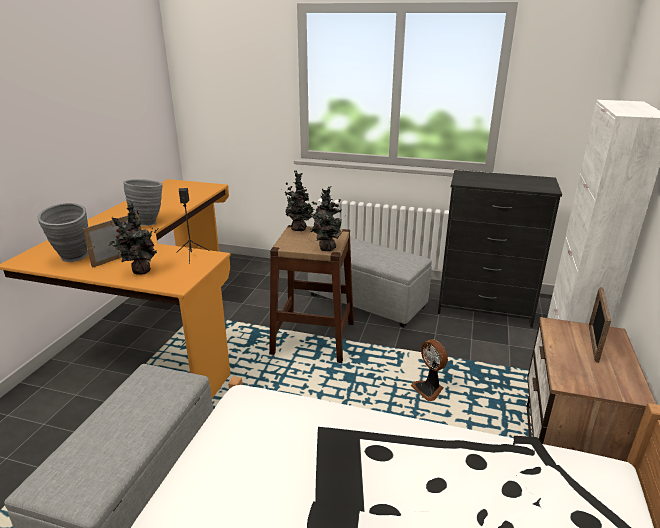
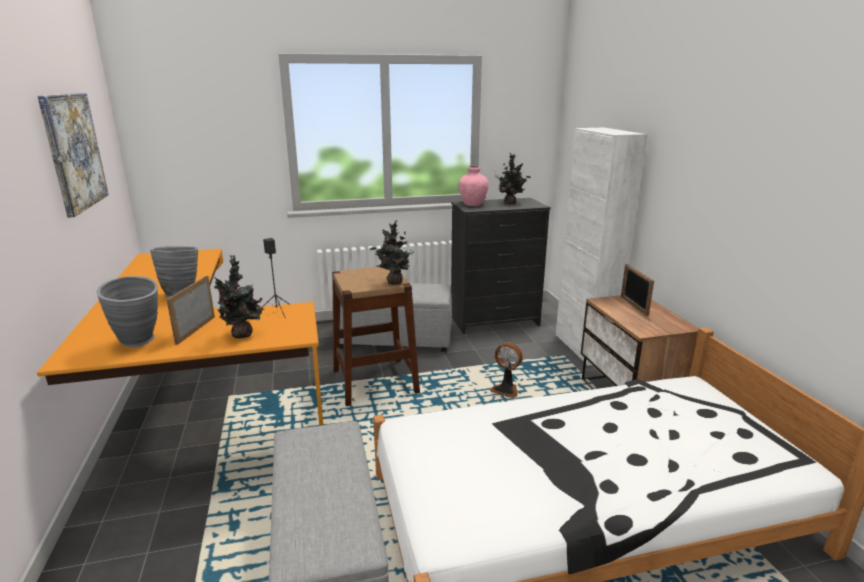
camera: 30 degrees left, 5 degrees down
(97, 91) = (73, 151): none -> picture
(300, 229) = (349, 272): potted plant -> potted plant (510, 203)
(472, 176) = (472, 204): none -> pink vase

